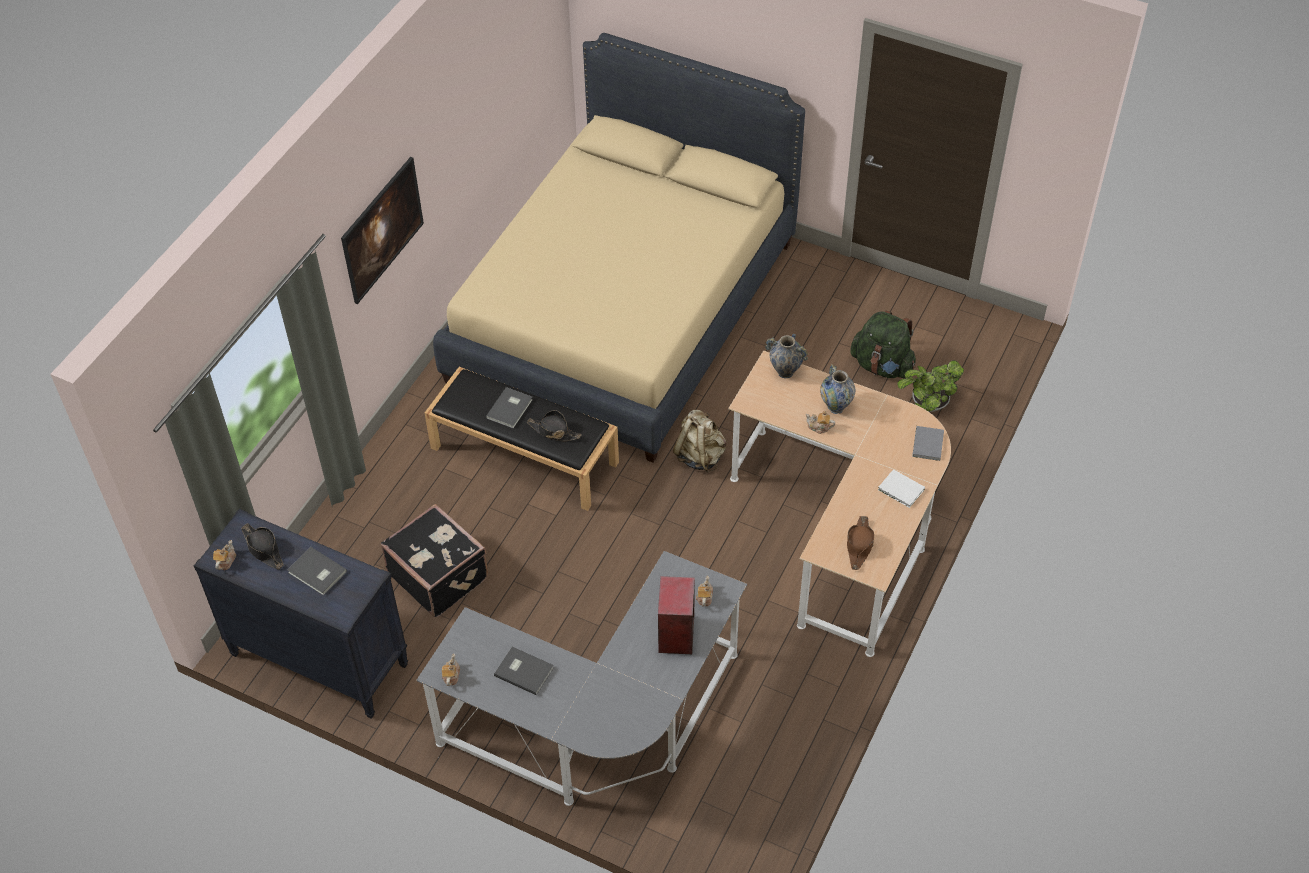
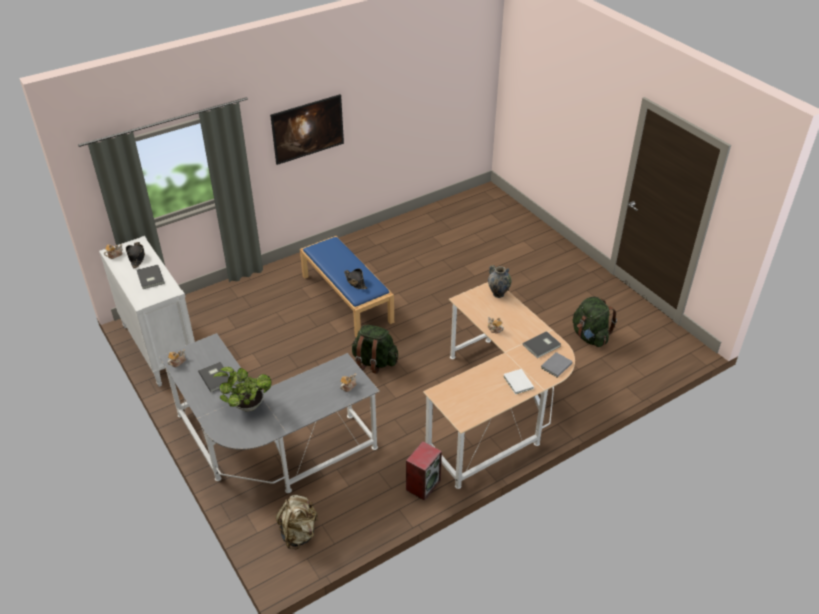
camera: 30 degrees right, 10 degrees down
(318, 660) = (160, 347): black dresser -> white dresser
(439, 575) = (253, 335): black suitcase -> none
(511, 409) = (342, 262): grey book -> grey book (542, 346)
(525, 455) = (347, 298): black bench -> blue bench
(624, 310) = (458, 253): beige bed -> none
(639, 535) = (374, 362): none -> green backpack
(675, 634) = (314, 397): speaker -> speaker (423, 484)
(700, 456) = (442, 338): beige backpack -> beige backpack (299, 533)
(836, 407) = (514, 323): vase -> none
(859, 545) = (465, 401): brown hat -> none
(927, 405) = (602, 368): potted plant -> potted plant (246, 405)

